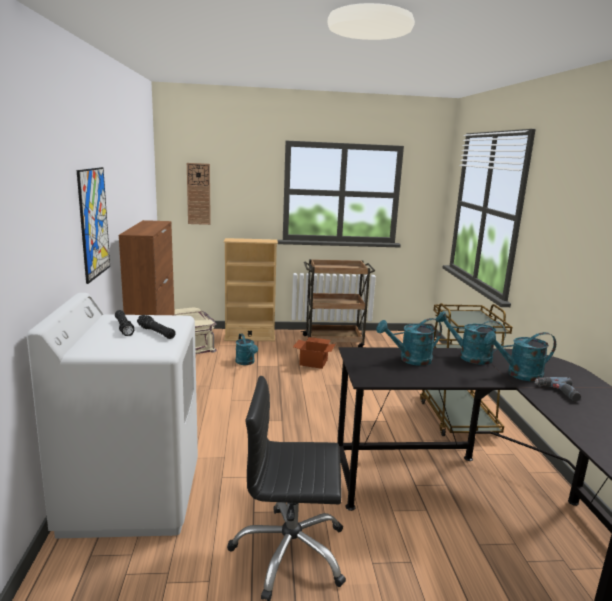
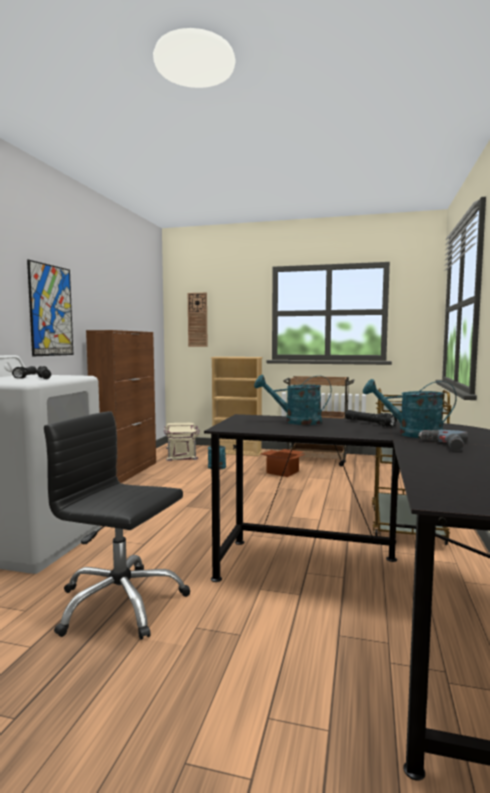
camera: 20 degrees right, 10 degrees down
(469, 357) = (369, 423): turquoise watering can -> black flashlight

